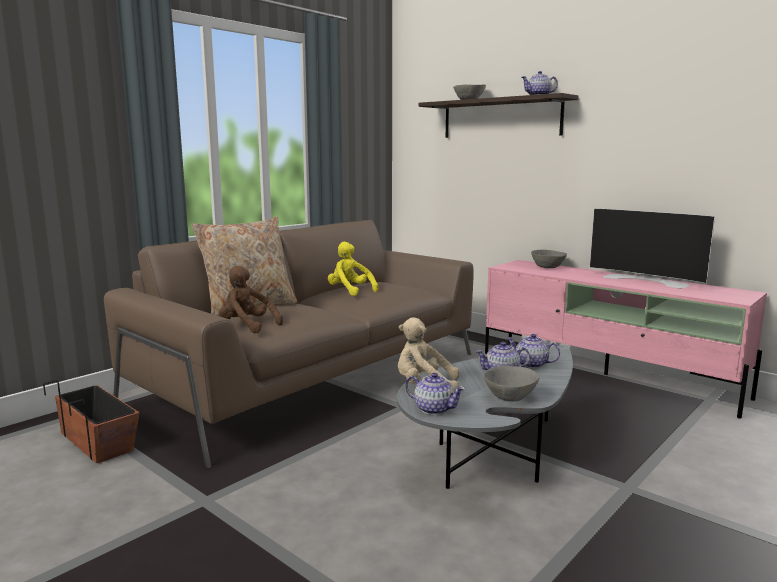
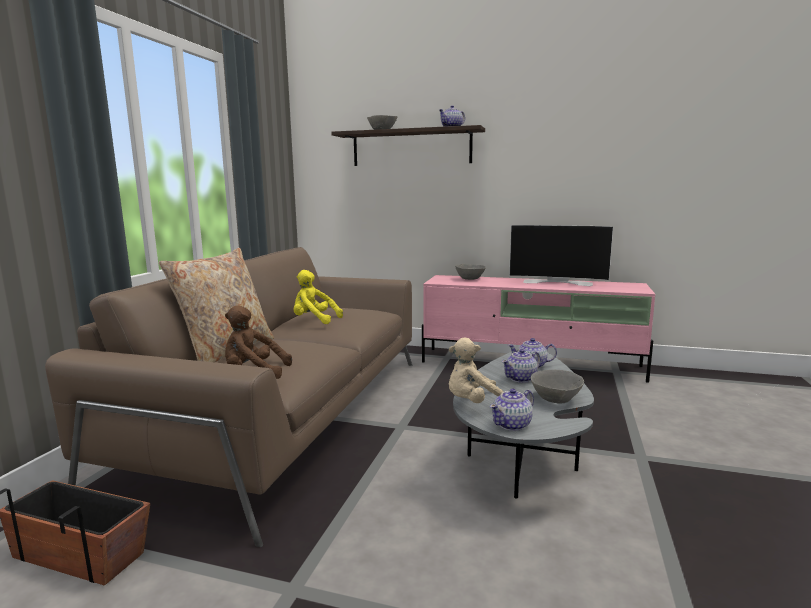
camera: 25 degrees left, 0 degrees up
(433, 409) = (512, 424): teapot -> teapot turned 135 degrees clockwise

